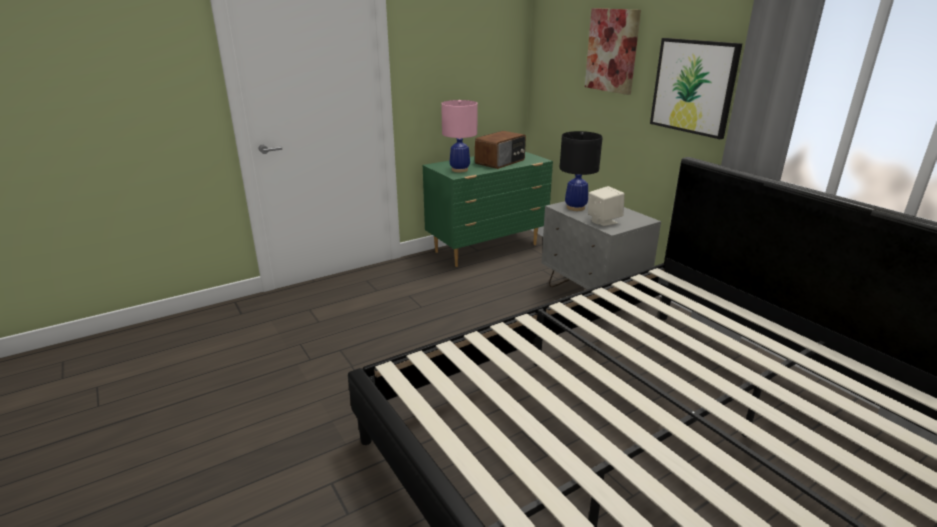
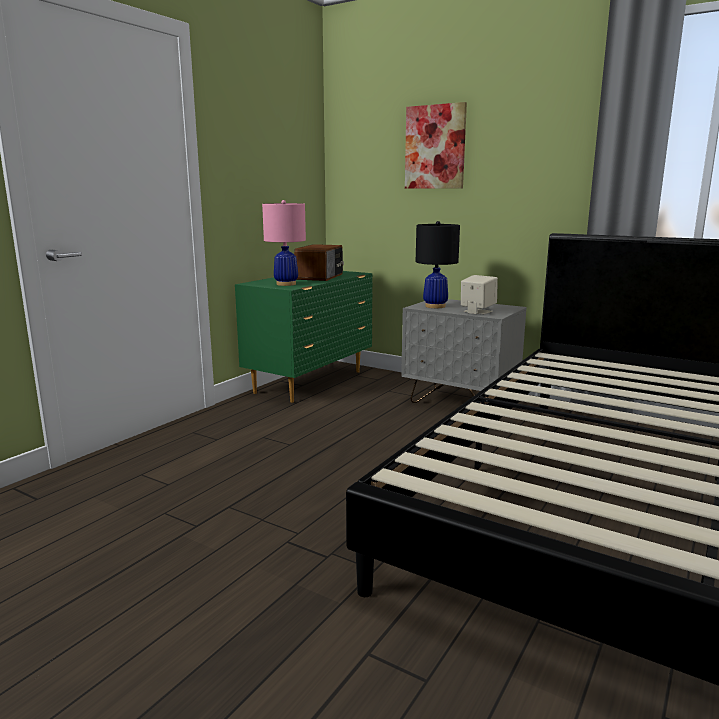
camera: 25 degrees left, 10 degrees down
(693, 87) = (537, 169): picture -> none

